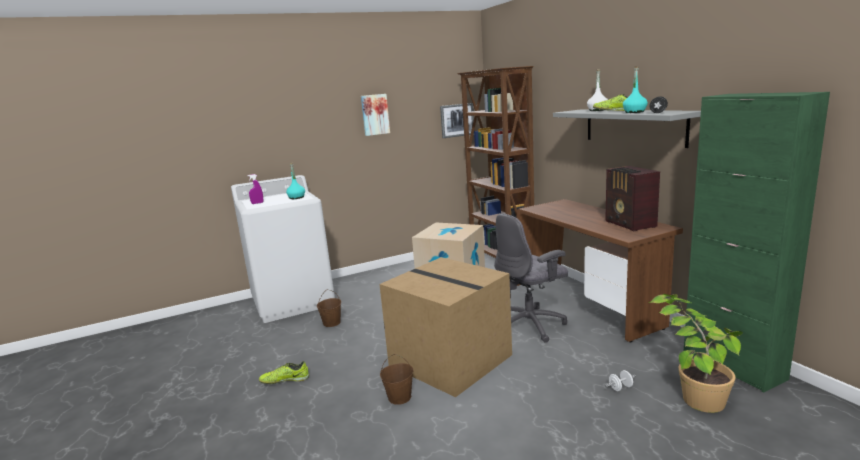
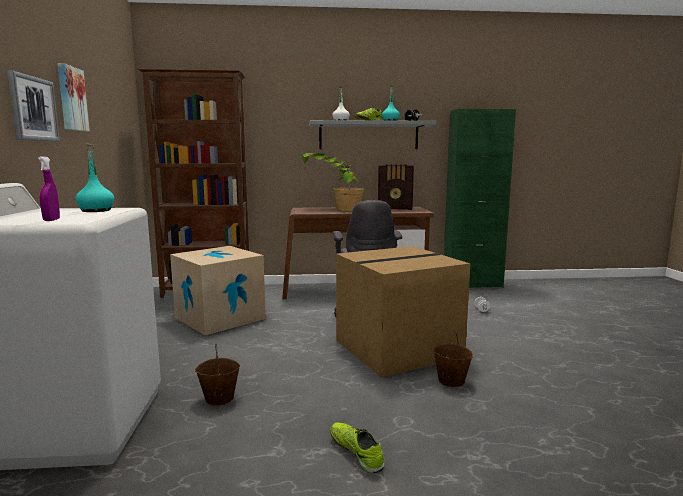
camera: 70 degrees left, 5 degrees down
(285, 380) = (356, 452): shoe -> shoe turned 135 degrees clockwise
(457, 120) = (127, 130): picture -> picture (33, 109)
(692, 389) = (492, 297): potted plant -> potted plant (336, 209)

